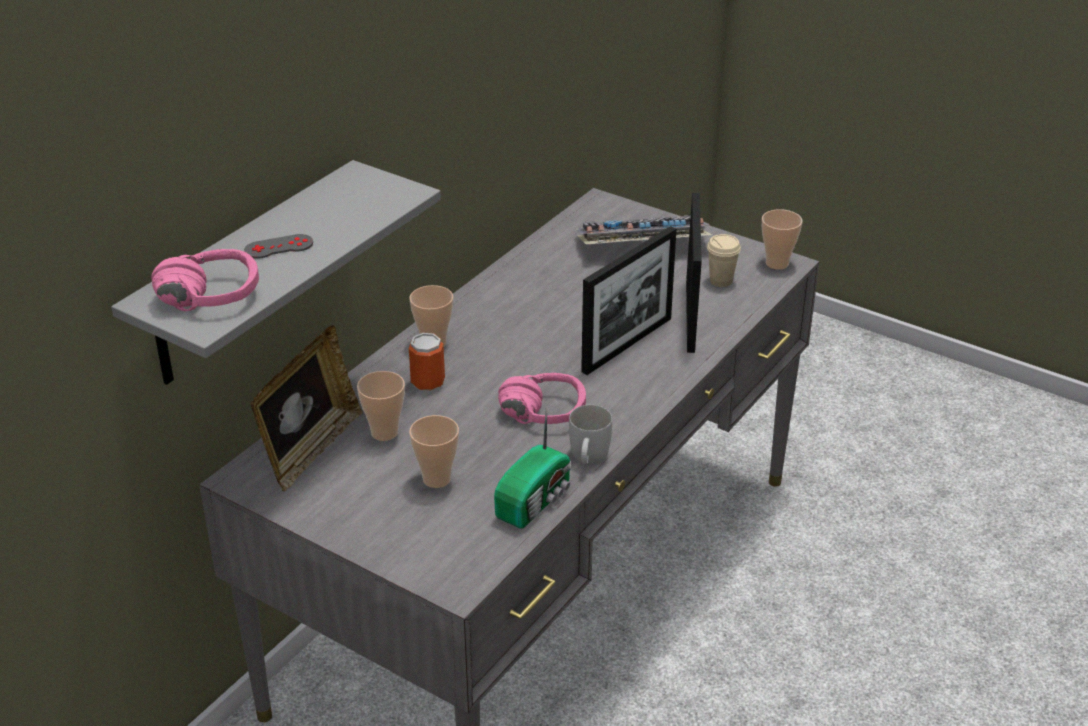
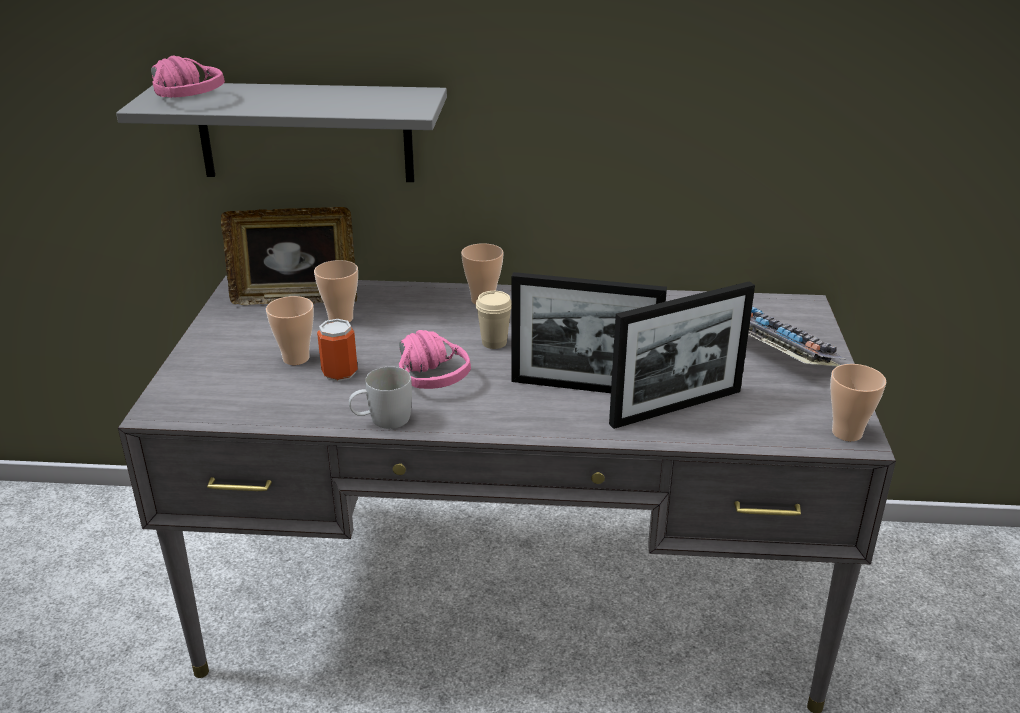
camera: 60 degrees right, 5 degrees down
(279, 247) = (279, 98): grey game controller -> none
(428, 382) = (425, 315): can -> can (339, 373)
(536, 500) = (299, 412): radio -> none
(721, 281) = (763, 407): beige cup -> beige cup (494, 343)

